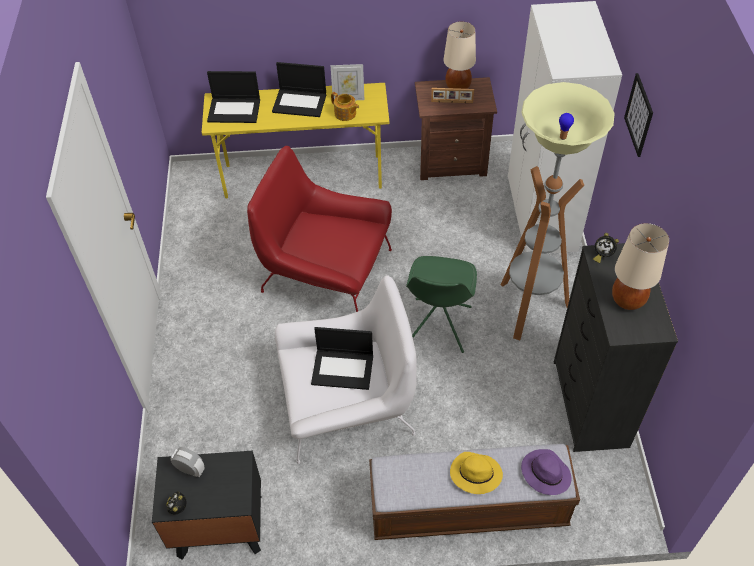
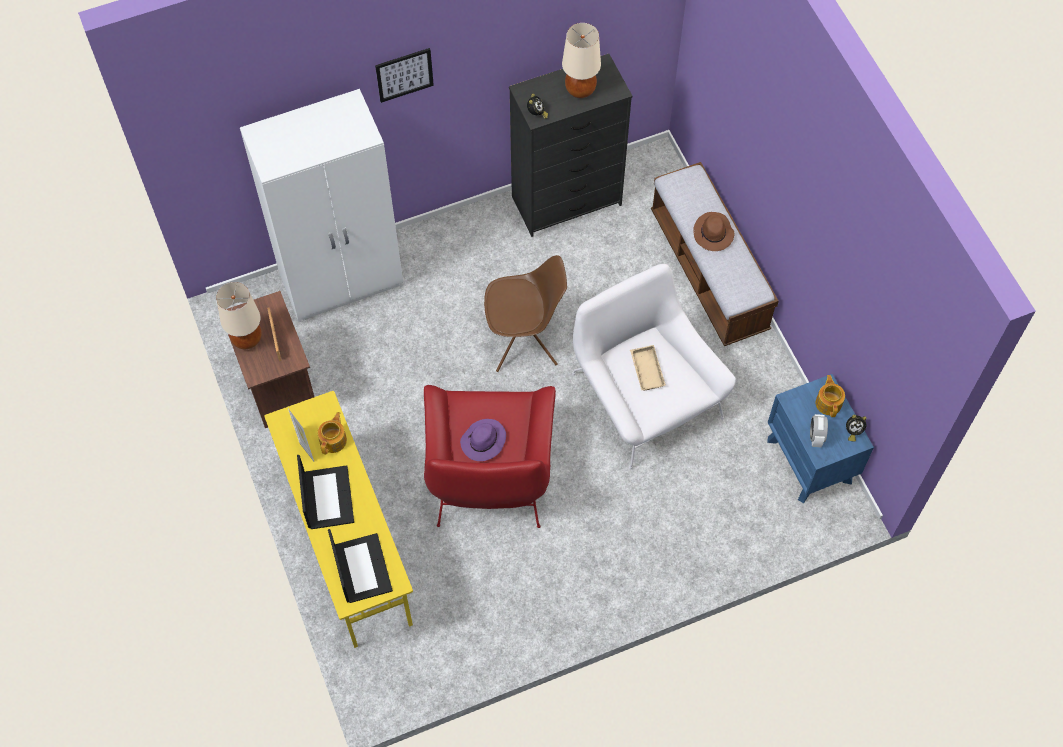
camera: 110 degrees left, 10 degrees up
(219, 526) = (810, 460): black nightstand -> blue nightstand
(220, 497) = (828, 403): none -> teapot
(343, 369) = (645, 370): laptop -> beige tray
(438, 326) = (524, 342): green chair -> brown chair
(474, 474) = (713, 234): yellow hat -> brown hat
(529, 308) = (474, 268): floor lamp -> none
(545, 473) = (691, 186): purple hat -> purple hat (483, 442)

